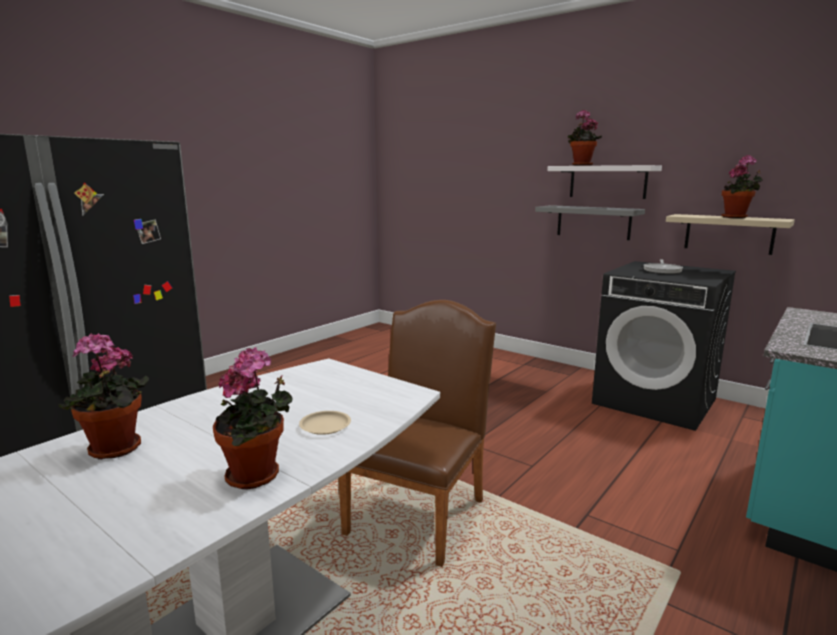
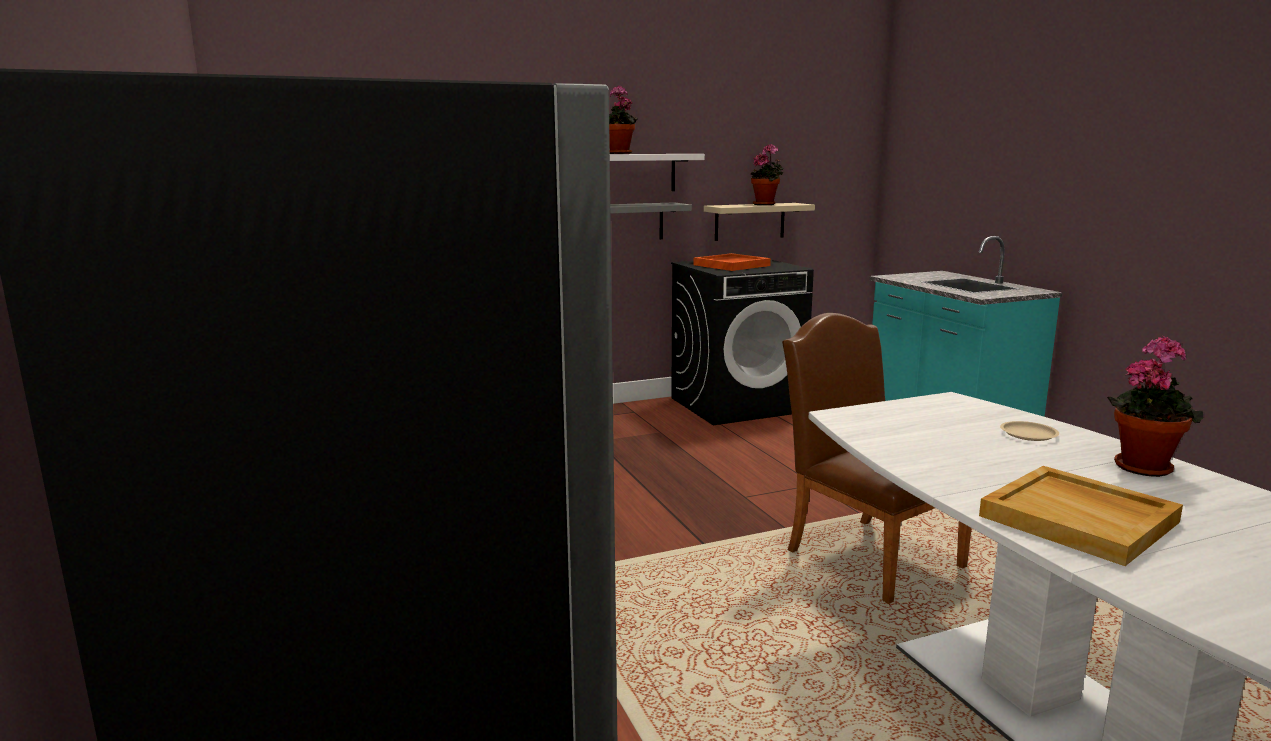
camera: 60 degrees left, 0 degrees up
(114, 451) = (1080, 519): potted plant -> beige tray
(662, 270) = (731, 265): frying pan -> orange tray

